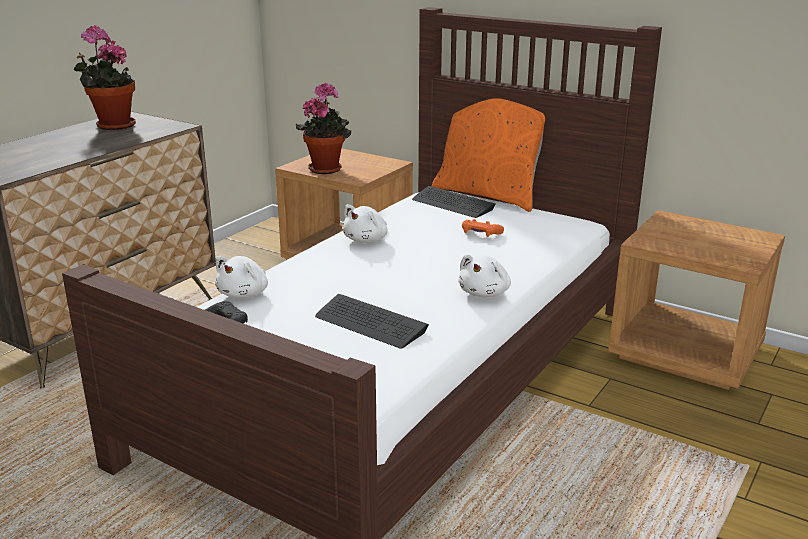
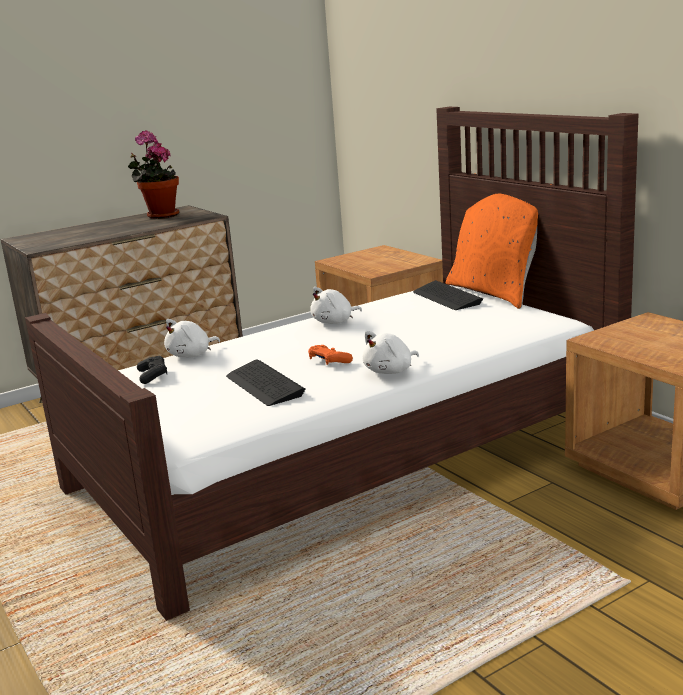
camera: 25 degrees right, 5 degrees down
(326, 168) = (358, 262): potted plant -> none
(480, 234) = (443, 323): orange game controller -> orange game controller (329, 361)

